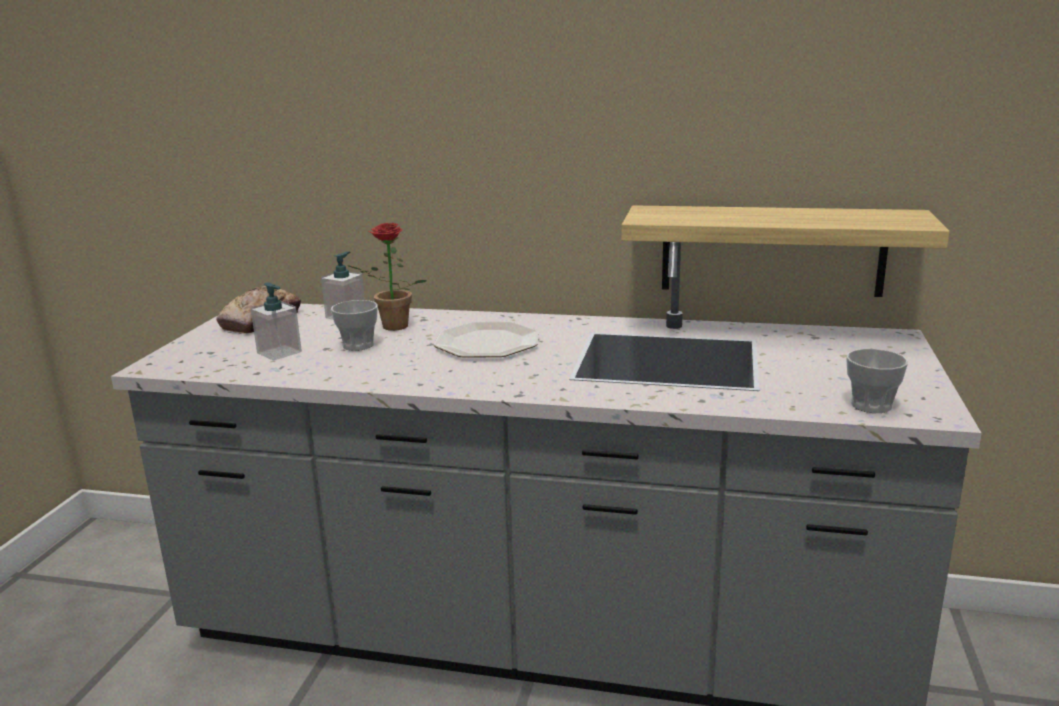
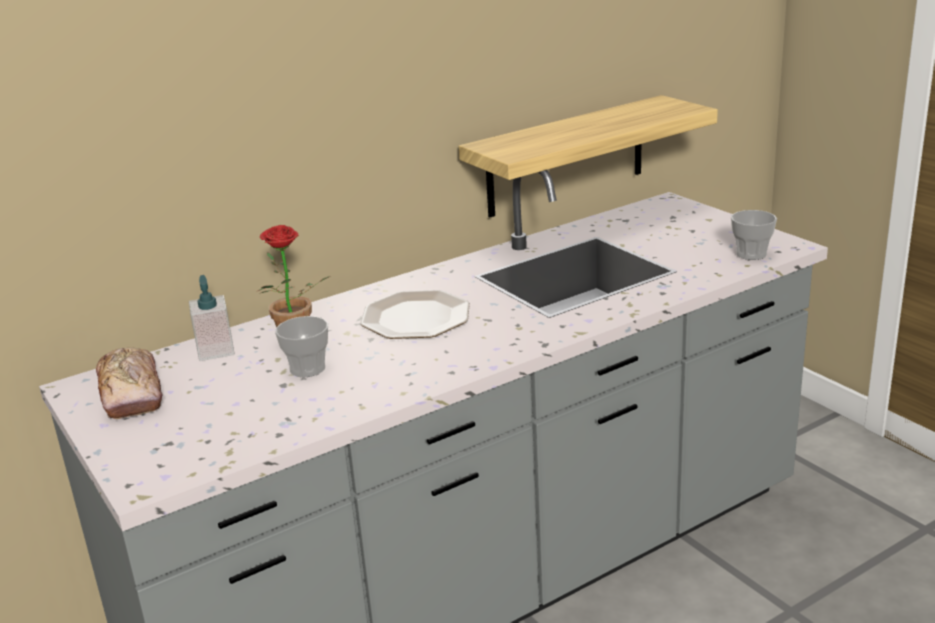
camera: 45 degrees left, 5 degrees up
(279, 352) = (247, 409): soap dispenser -> none

